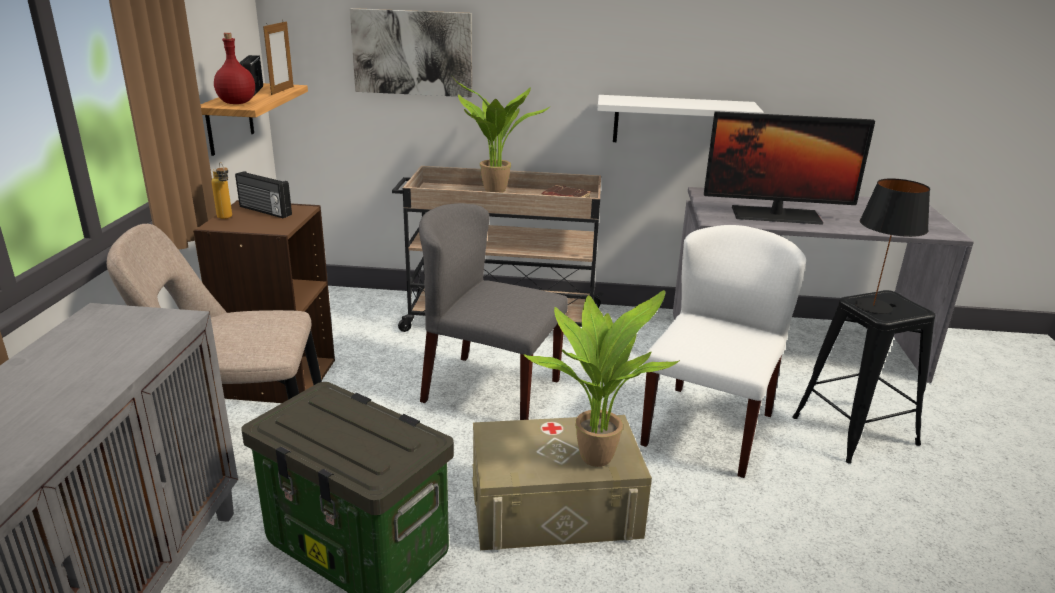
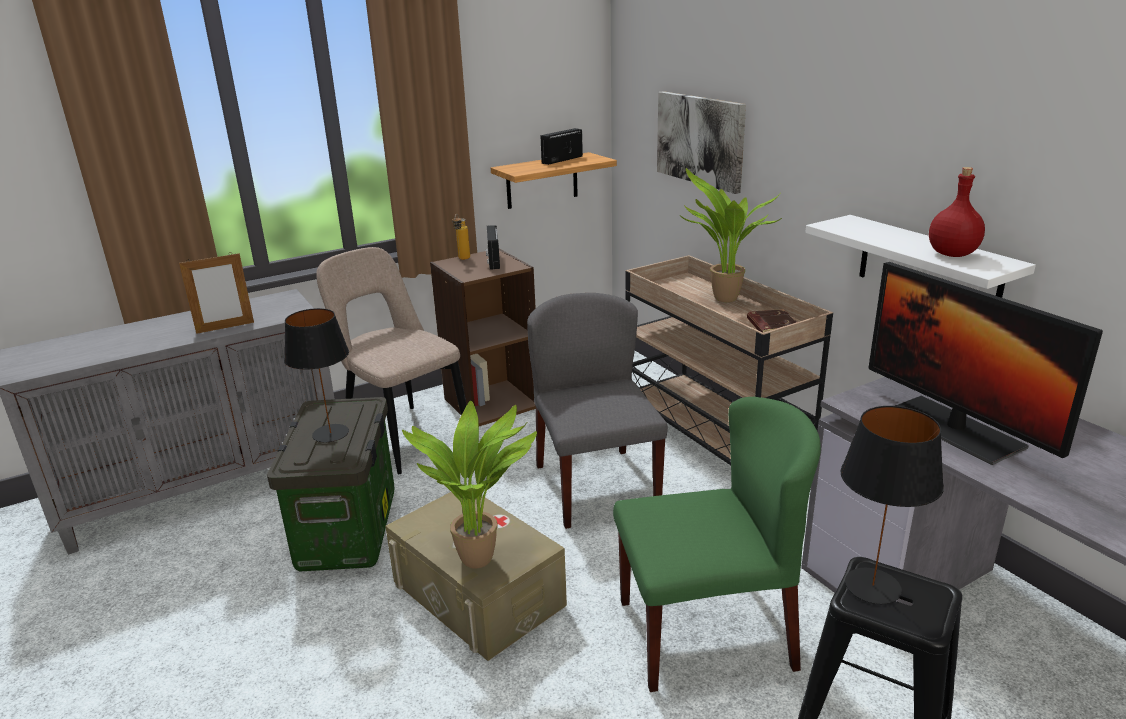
camera: 55 degrees right, 0 degrees up
(236, 103) = (521, 168): red bottle -> red bottle (951, 254)
(282, 90) = (582, 162): picture frame -> picture frame (225, 327)
(353, 431) = (331, 433): none -> black table lamp
(707, 428) = (706, 632): white chair -> green chair

